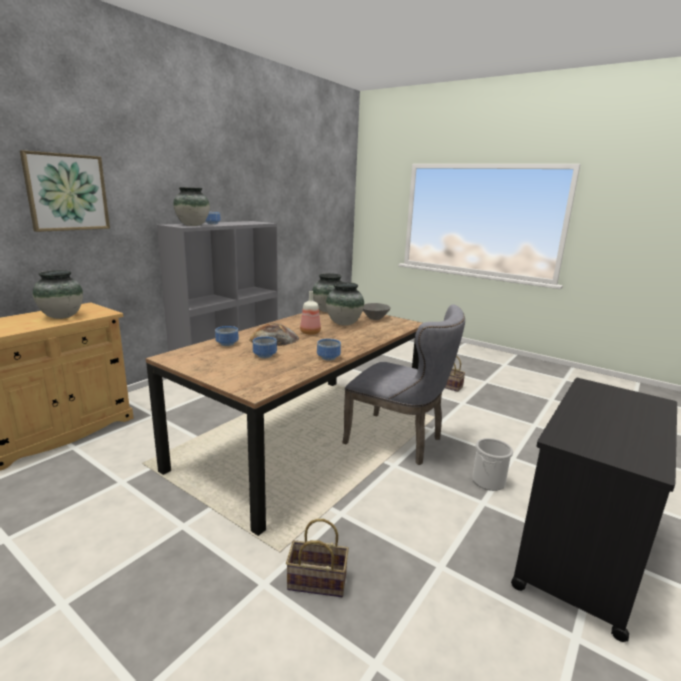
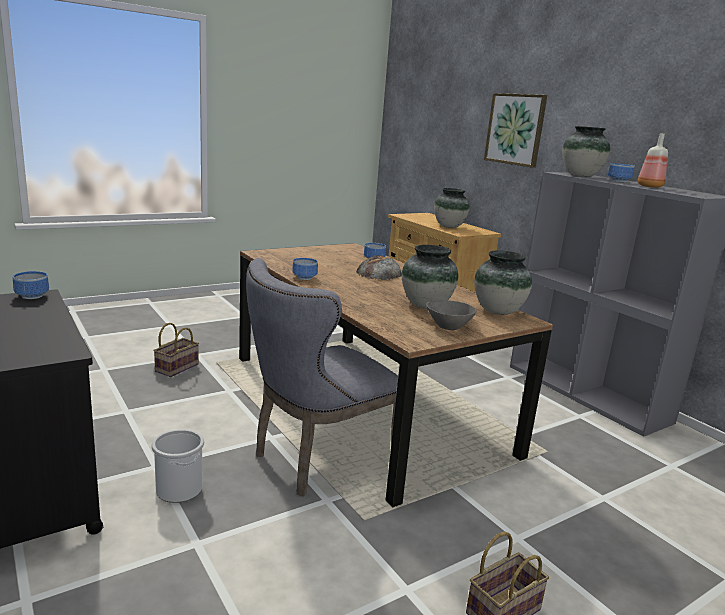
camera: 110 degrees right, 0 degrees up
(266, 355) = (331, 264): bowl -> bowl (31, 296)
(311, 333) = (392, 286): bottle -> bottle (649, 186)

